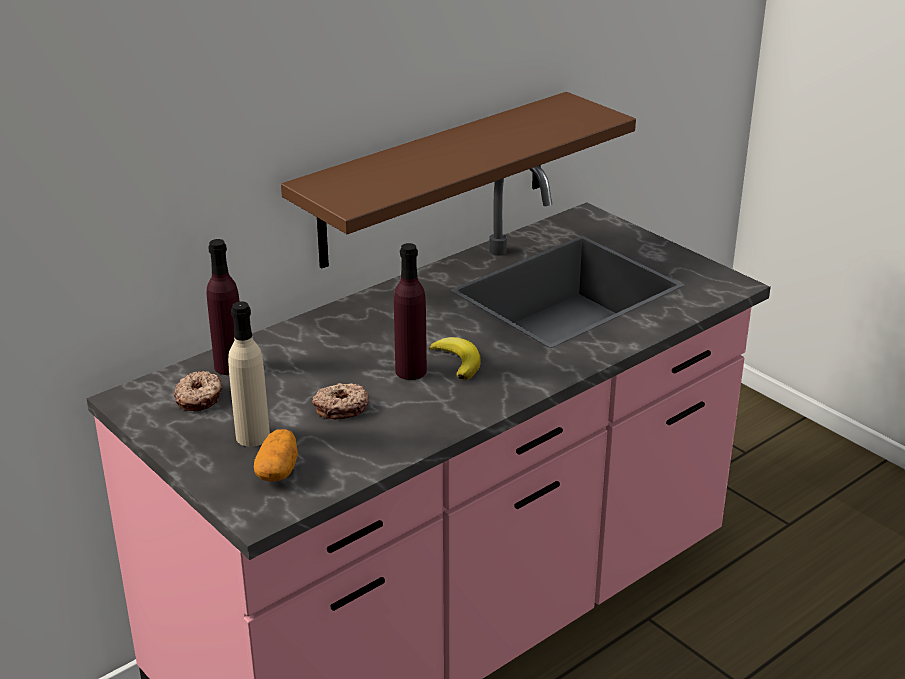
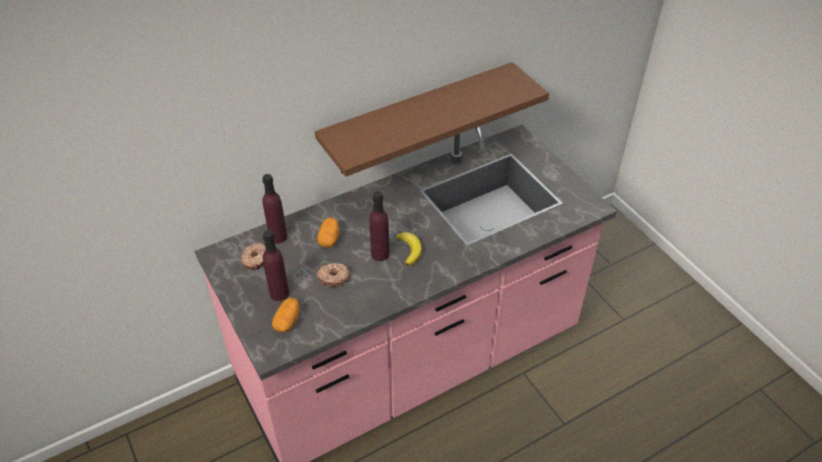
camera: 10 degrees right, 15 degrees up
(252, 436) = (279, 293): beige bottle -> purple bottle
(319, 361) = (329, 239): none -> potato

